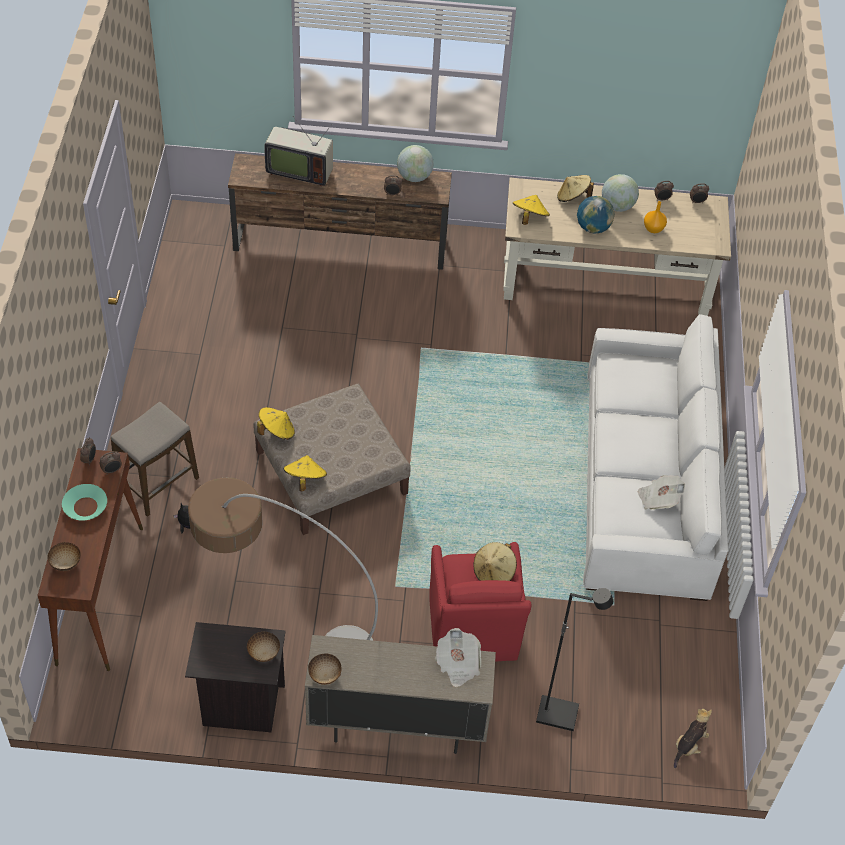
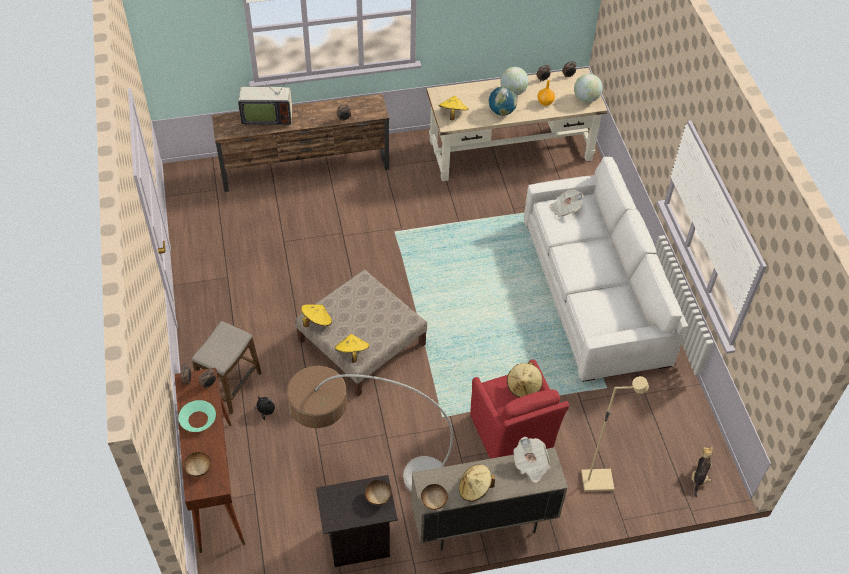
camera: 15 degrees left, 0 degrees up
(414, 177) = (356, 103): globe -> globe (586, 99)
(558, 713) = (597, 480): black floor lamp -> beige floor lamp
(573, 197) = (478, 92): beige hat -> beige hat (474, 488)
(659, 499) = (620, 300): newspaper -> newspaper (565, 209)

